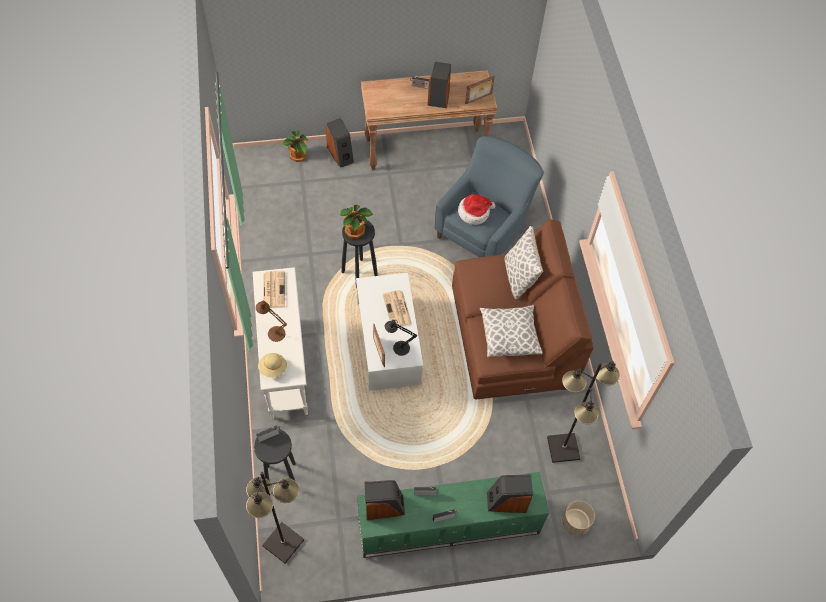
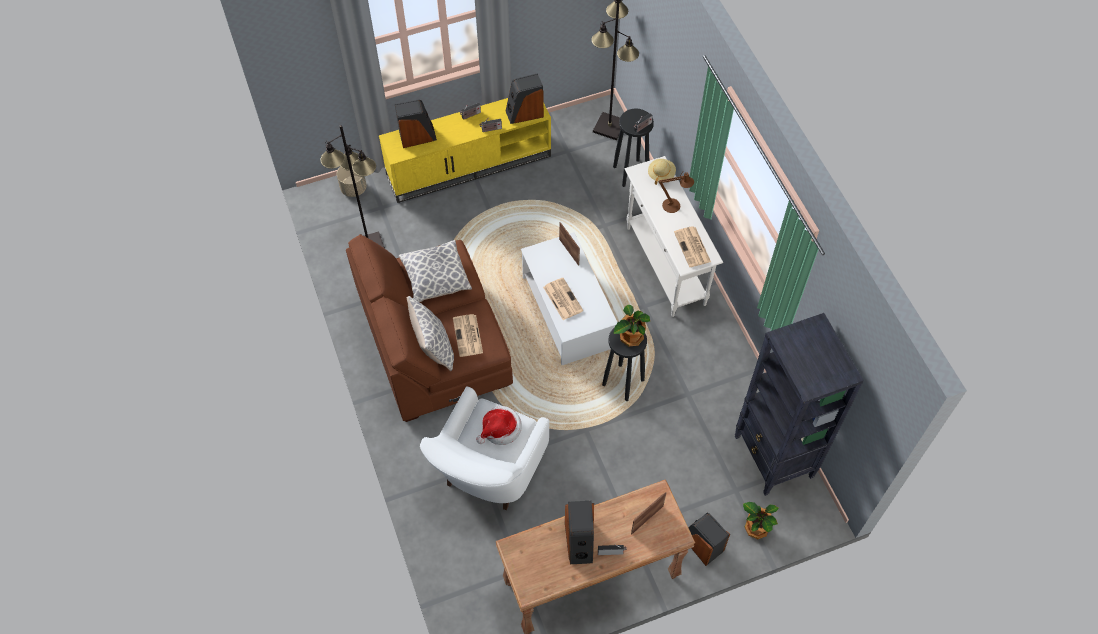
camera: 170 degrees right, 0 degrees up
(264, 196) = (773, 457): none -> black bookcase
(398, 347) = (550, 260): black table lamp -> none
(447, 526) = (469, 164): green tv stand -> yellow tv stand
(479, 99) = (524, 549): picture frame -> picture frame (646, 519)
(484, 229) = (488, 474): blue armchair -> white armchair
(488, 279) = (468, 336): none -> newspaper

